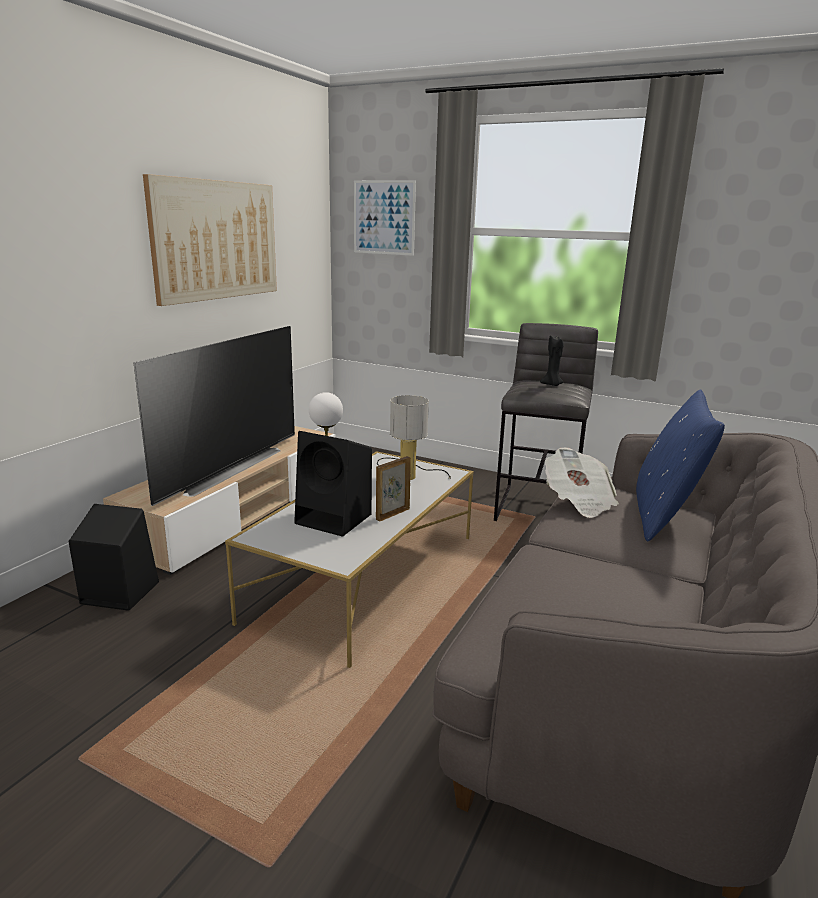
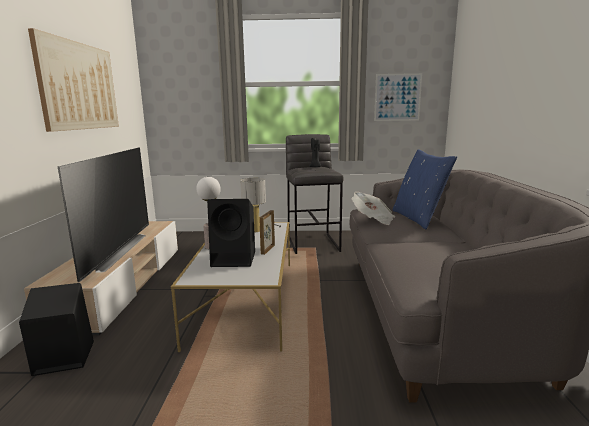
camera: 25 degrees left, 5 degrees down
(384, 217) = (181, 78): picture -> picture (397, 97)

